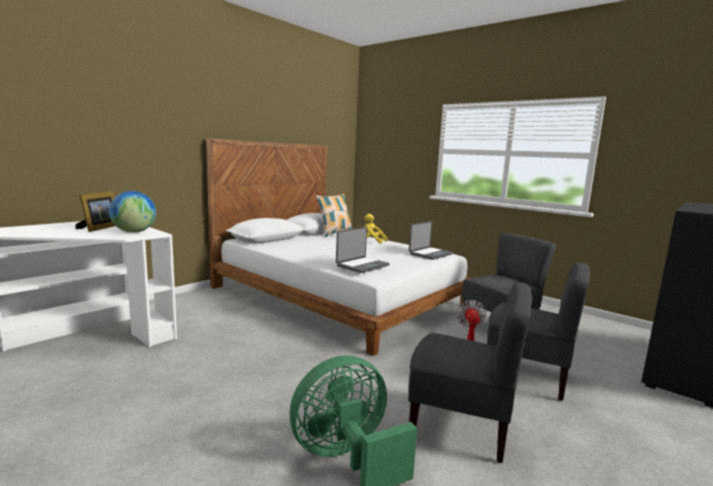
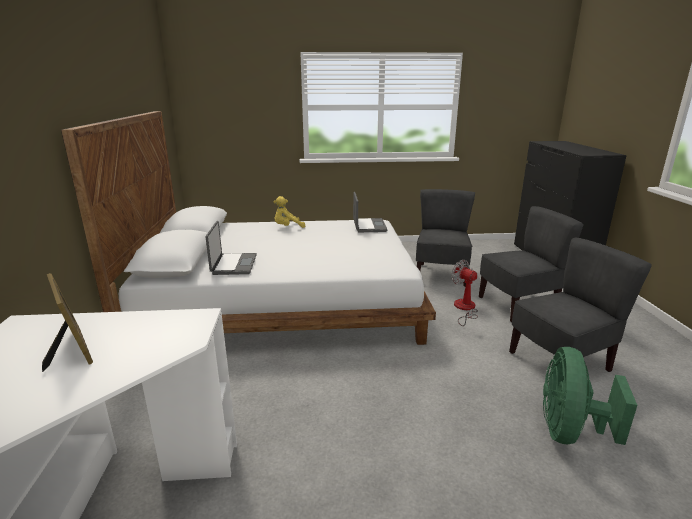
camera: 45 degrees left, 10 degrees up
(134, 232) = (159, 328): globe -> none
(334, 233) = (226, 229): pillow -> none
(362, 265) = (369, 260): laptop -> laptop (233, 265)

